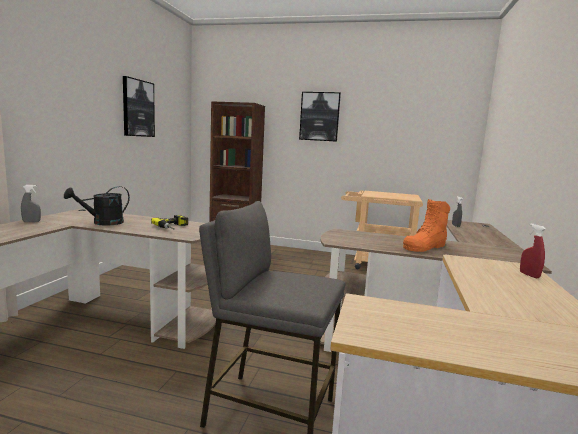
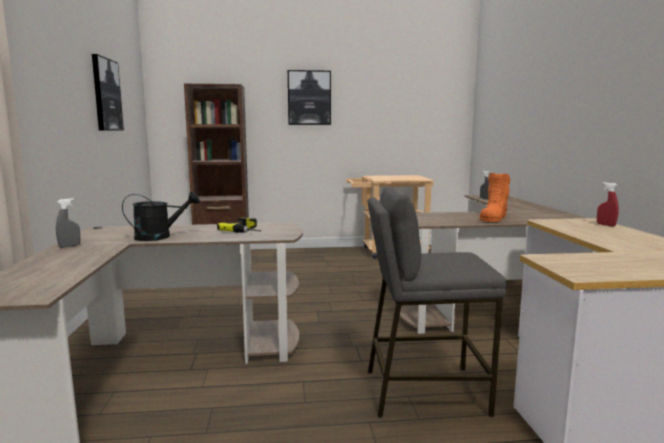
camera: 20 degrees left, 0 degrees up
(102, 223) = (160, 237): black watering can -> black watering can turned 135 degrees counterclockwise

